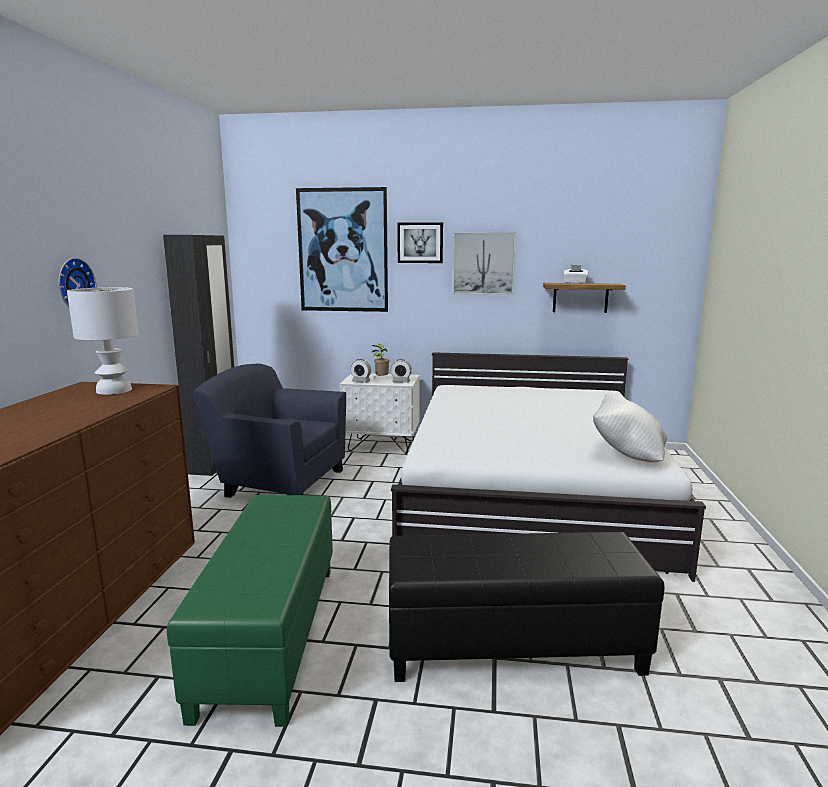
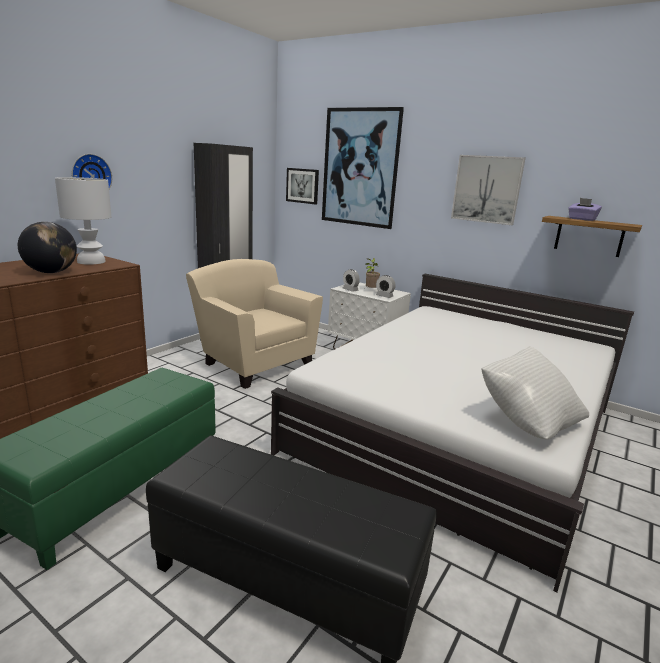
camera: 25 degrees right, 5 degrees up
(97, 408) = (51, 272): none -> globe
(279, 483) = (254, 363): blue armchair -> beige armchair
(420, 242) = (428, 164): picture -> picture (302, 185)
(575, 283) = (582, 219): white tissue box -> purple tissue box

